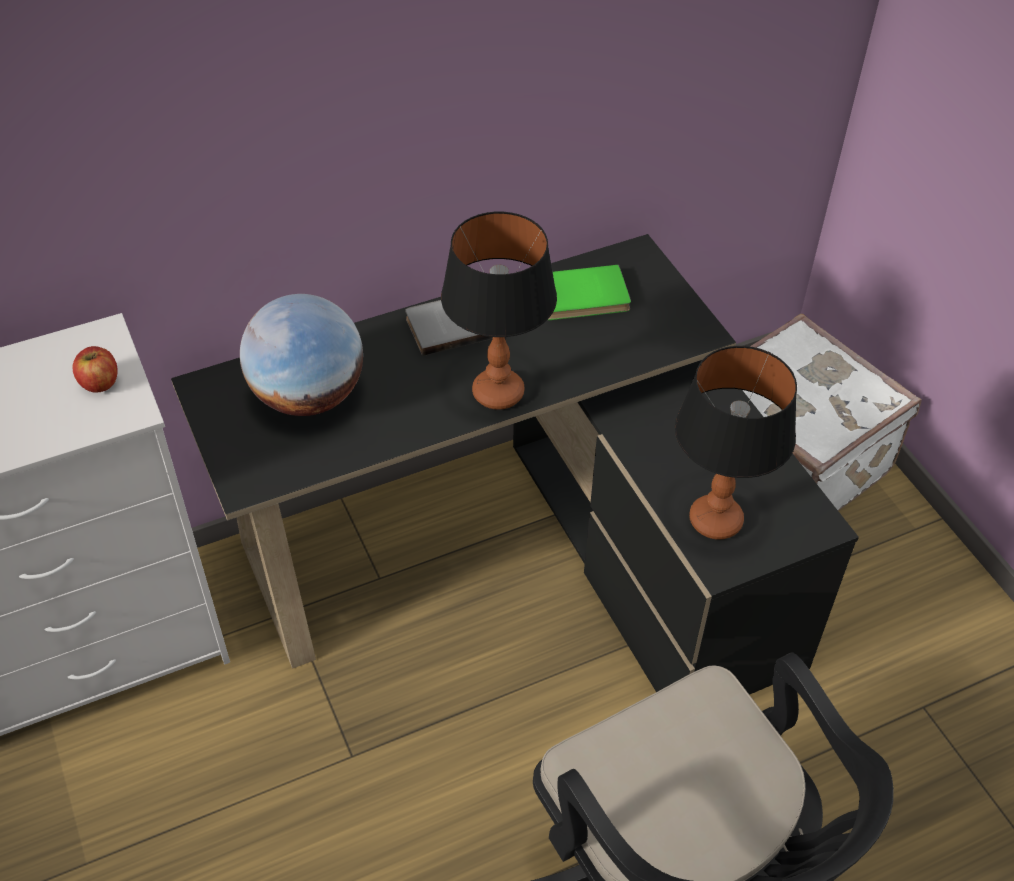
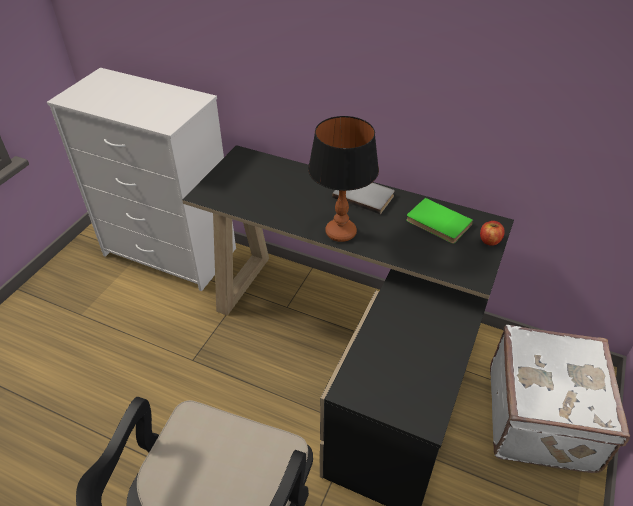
camera: 50 degrees right, 5 degrees down
(99, 383) = (173, 111): apple -> apple (489, 240)
(308, 396) = (269, 182): globe -> none
(716, 521) = (376, 370): table lamp -> none

